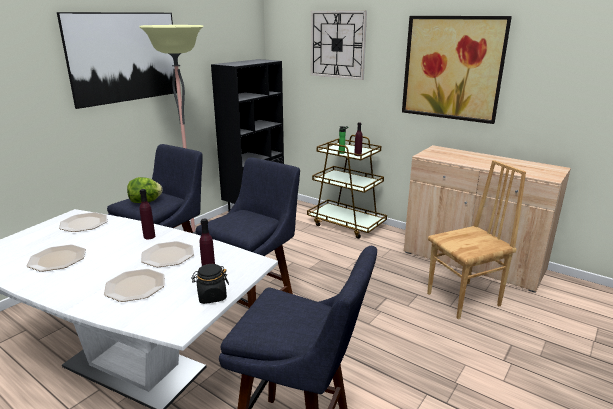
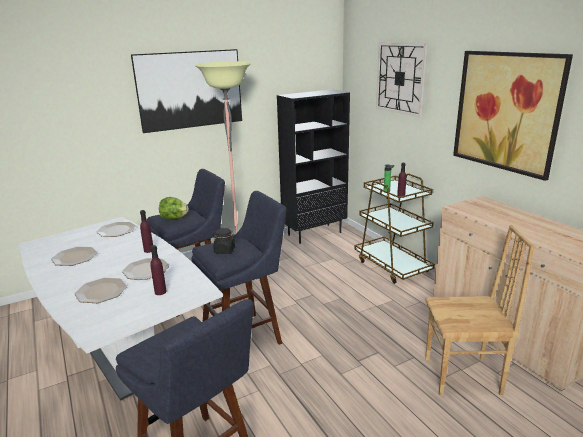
camera: 25 degrees right, 0 degrees up
(211, 296) = (142, 313): black jar -> black jar (224, 250)

